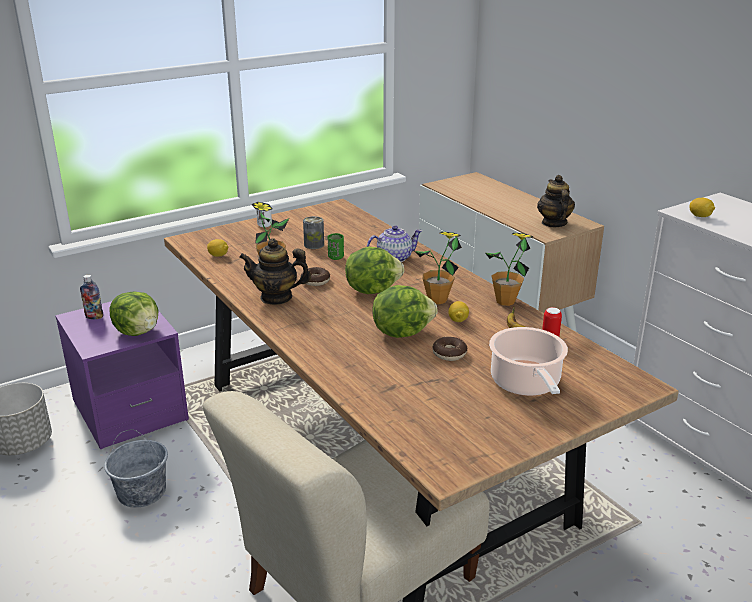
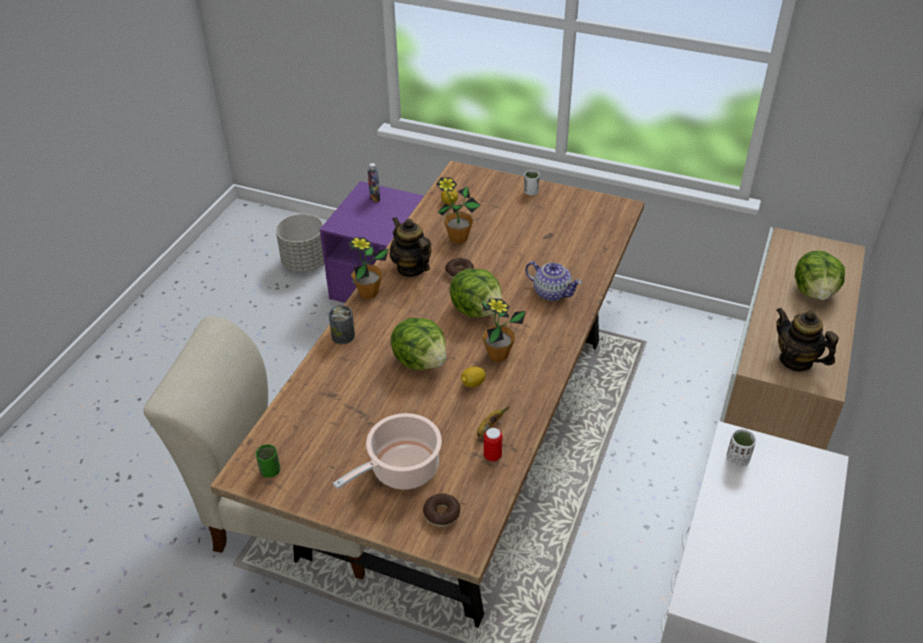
camera: 55 degrees right, 15 degrees up
(138, 331) = (376, 229): lettuce -> lettuce (814, 292)
(141, 492) = (307, 347): grey bucket -> none
(314, 245) = (524, 237): can -> can (343, 336)
(336, 257) = (514, 260): green cup -> green cup (270, 471)
(449, 353) = (410, 403): donut -> donut (441, 514)
(505, 301) = (539, 398): potted plant -> potted plant (368, 293)
(553, 223) = (796, 360): teapot -> teapot turned 90 degrees counterclockwise
(700, 216) = (737, 459): lemon -> white cup

